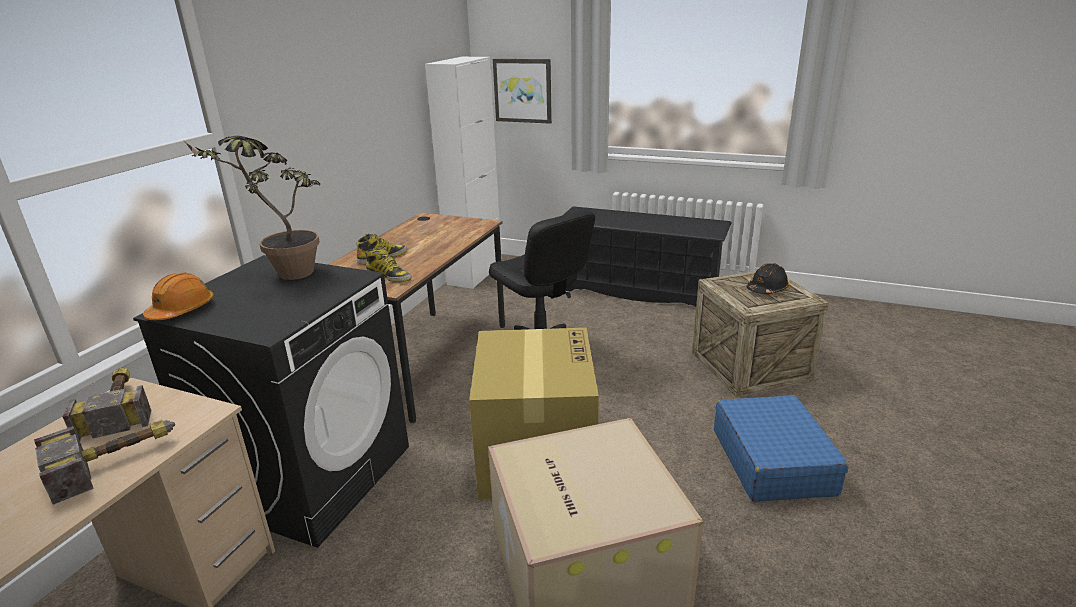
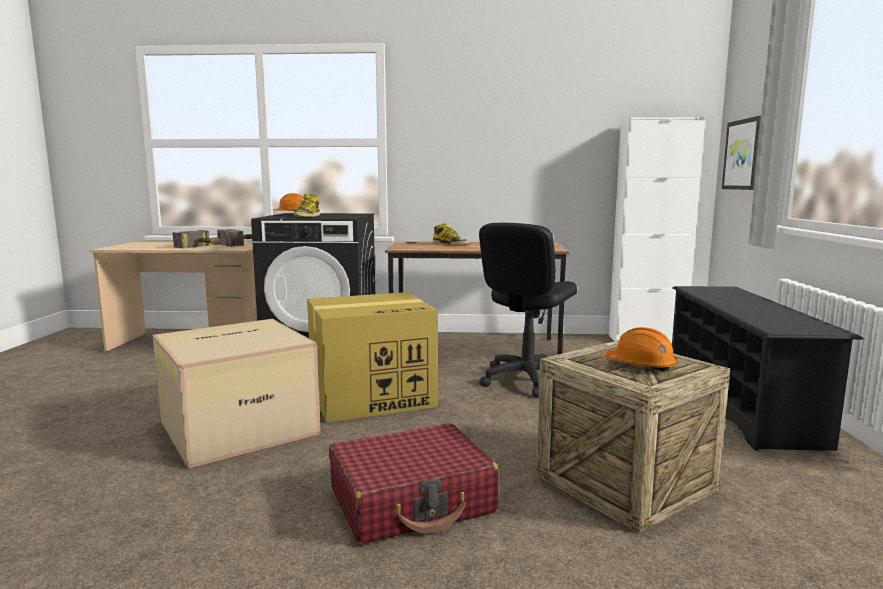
camera: 70 degrees right, 15 degrees down
(283, 274) = (346, 215): potted plant -> none
(389, 276) = (418, 247): boot -> boot (307, 216)
(767, 289) = (641, 365): black hard hat -> orange hard hat
(772, 461) = (412, 501): blue suitcase -> red suitcase

